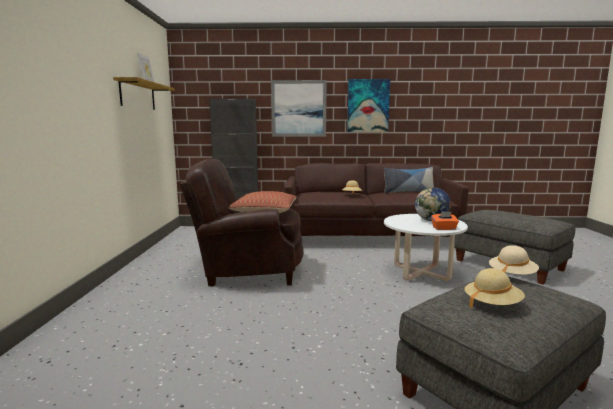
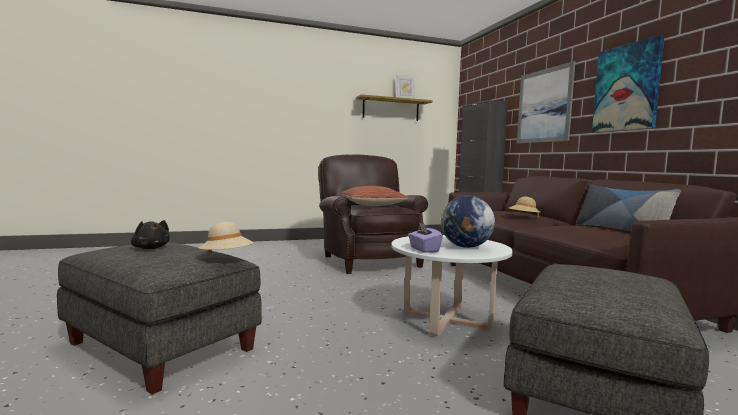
camera: 70 degrees right, 5 degrees down
(444, 228) = (424, 249): orange tissue box -> purple tissue box
(492, 304) = (151, 248): beige hat -> black plush toy

